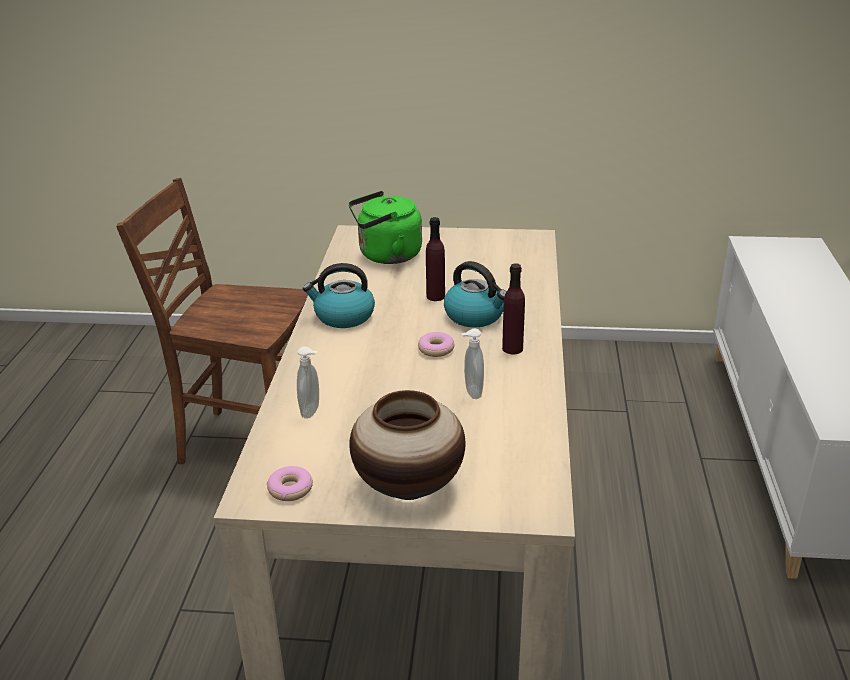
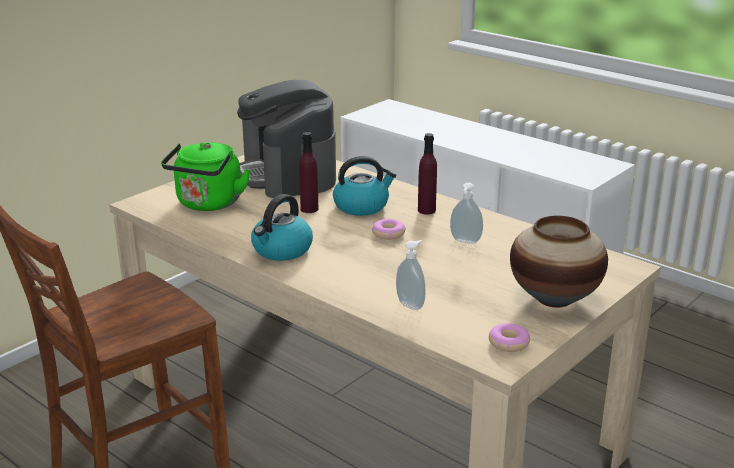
camera: 55 degrees left, 5 degrees down
(491, 260) = (288, 174): none -> coffee machine

